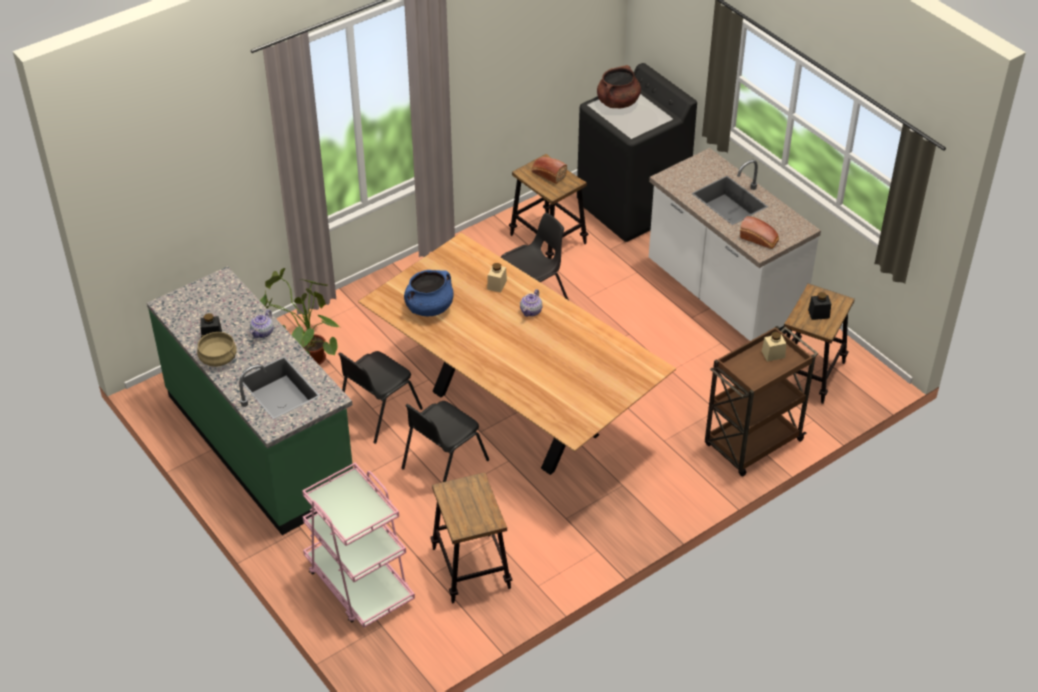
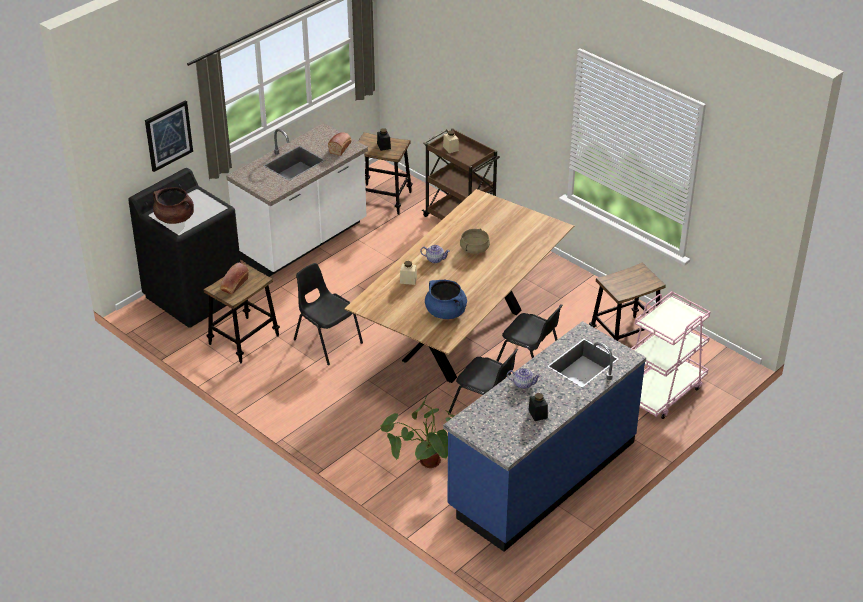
camera: 100 degrees left, 5 degrees down
(218, 358) = (562, 404): beige cooking pot -> beige cooking pot (474, 249)
(261, 443) = (541, 475): green counter -> blue counter
(693, 51) = (168, 135): none -> picture

